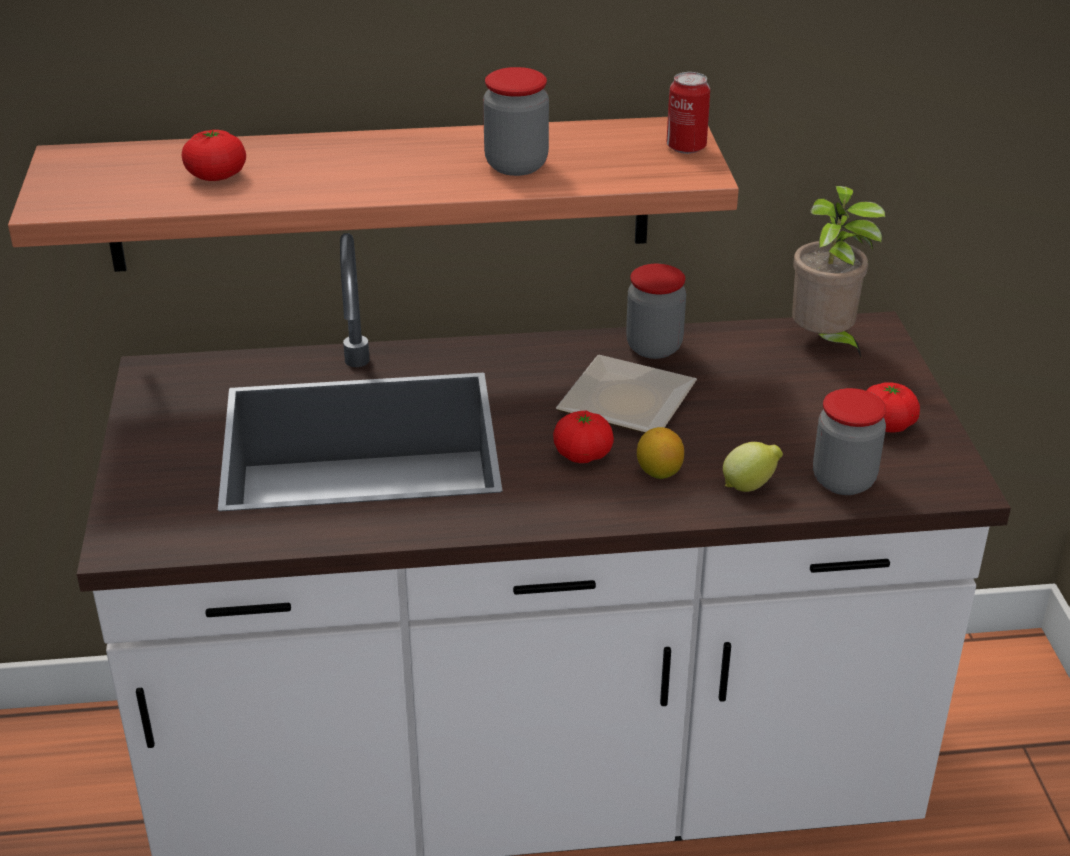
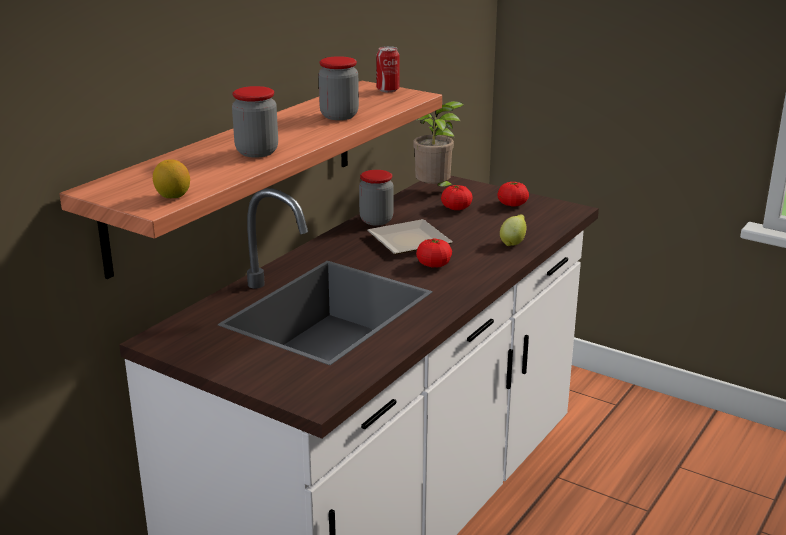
camera: 50 degrees left, 10 degrees down
(216, 176) = (210, 165): tomato -> tomato (456, 208)
(659, 472) = (474, 255): lemon -> lemon (173, 196)
(843, 480) = (537, 226): jar -> jar (257, 152)

